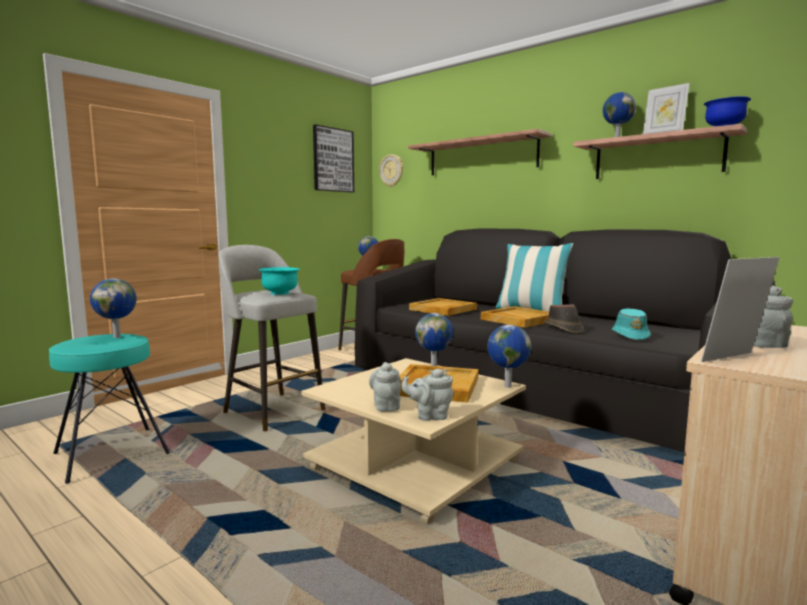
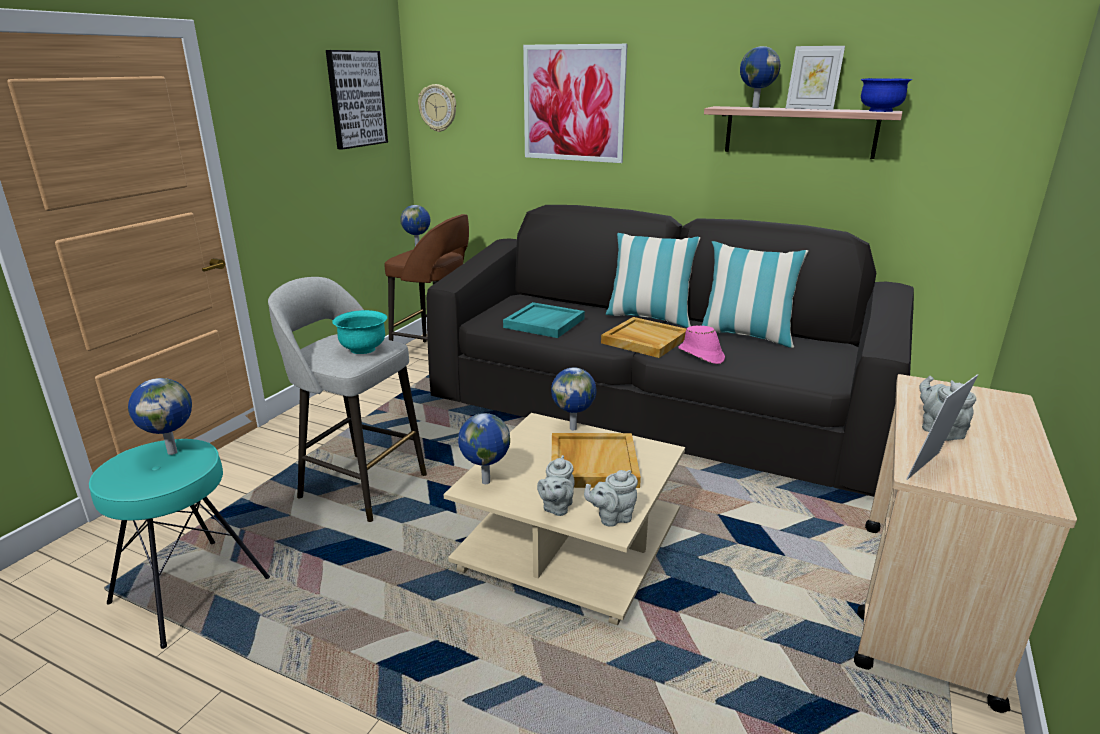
camera: 15 degrees left, 15 degrees up
(386, 406) = (556, 507): grey teapot -> grey teapot turned 135 degrees counterclockwise
(443, 309) = (544, 323): beige tray -> turquoise tray
(481, 156) = (573, 103): shelf -> picture
(506, 386) = (667, 452): globe -> globe (485, 481)
(563, 328) = (701, 355): brown hat -> pink hat
(613, 323) = (746, 335): none -> pillow
(630, 336) = (775, 363): turquoise hat -> none

